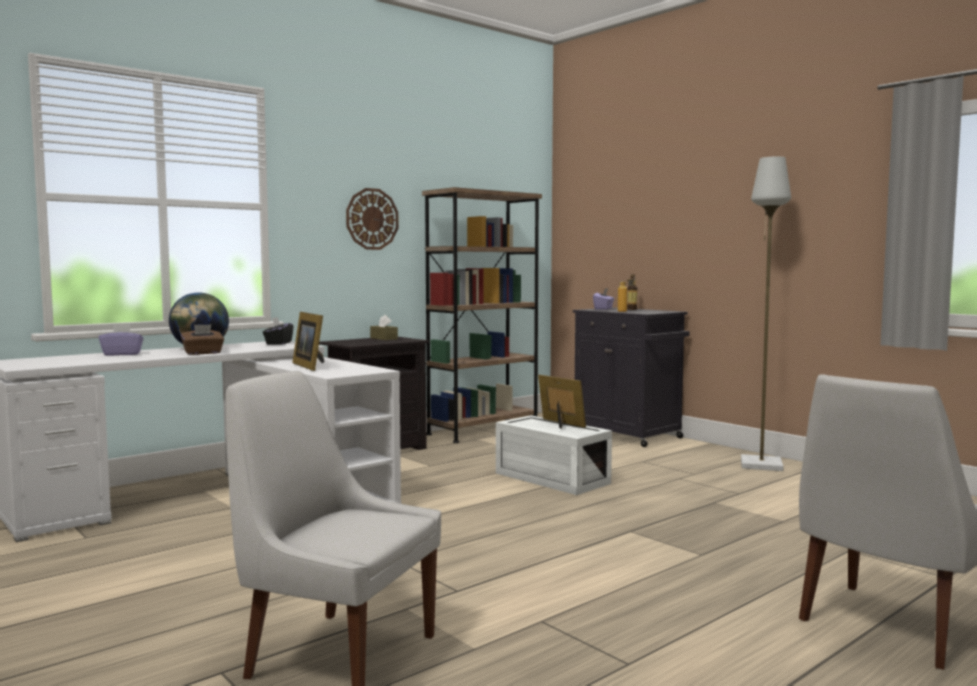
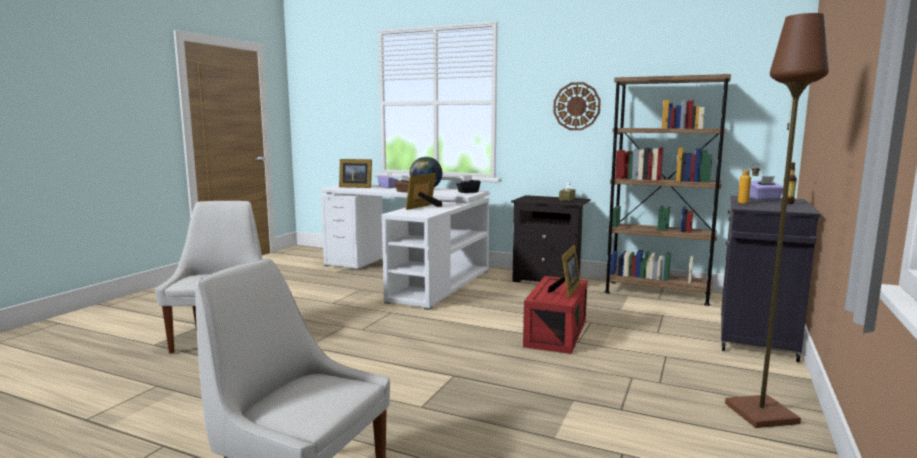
camera: 65 degrees right, 5 degrees up
(59, 361) = (355, 187): none -> picture frame
(549, 478) = (554, 332): white storage box -> red storage box
(760, 465) = (759, 413): grey floor lamp -> brown floor lamp

